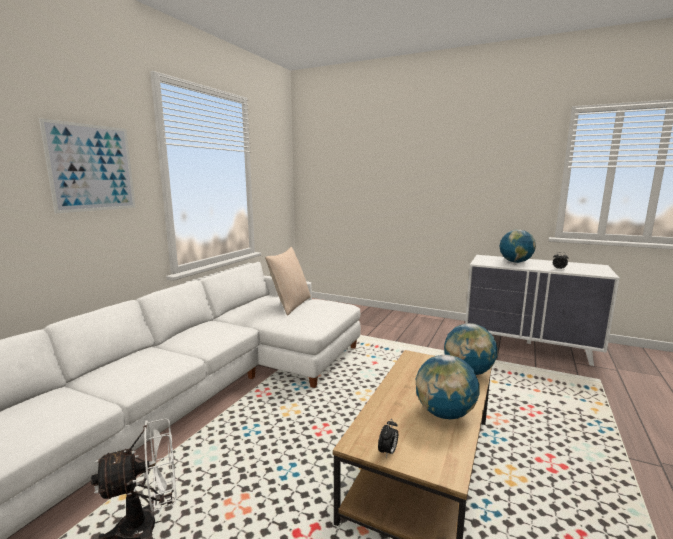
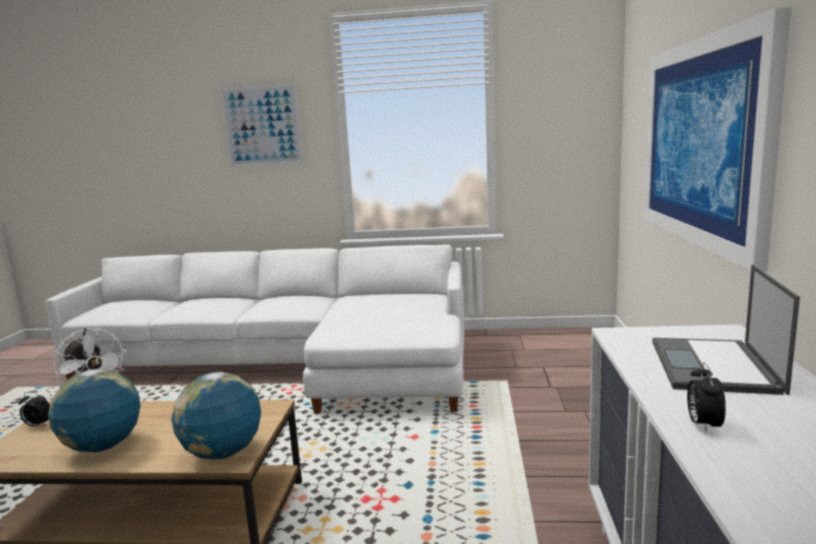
camera: 70 degrees right, 0 degrees up
(290, 305) = (398, 308): beige pillow -> none
(403, 193) = (702, 142): none -> picture
(515, 262) = (714, 366): globe -> laptop

